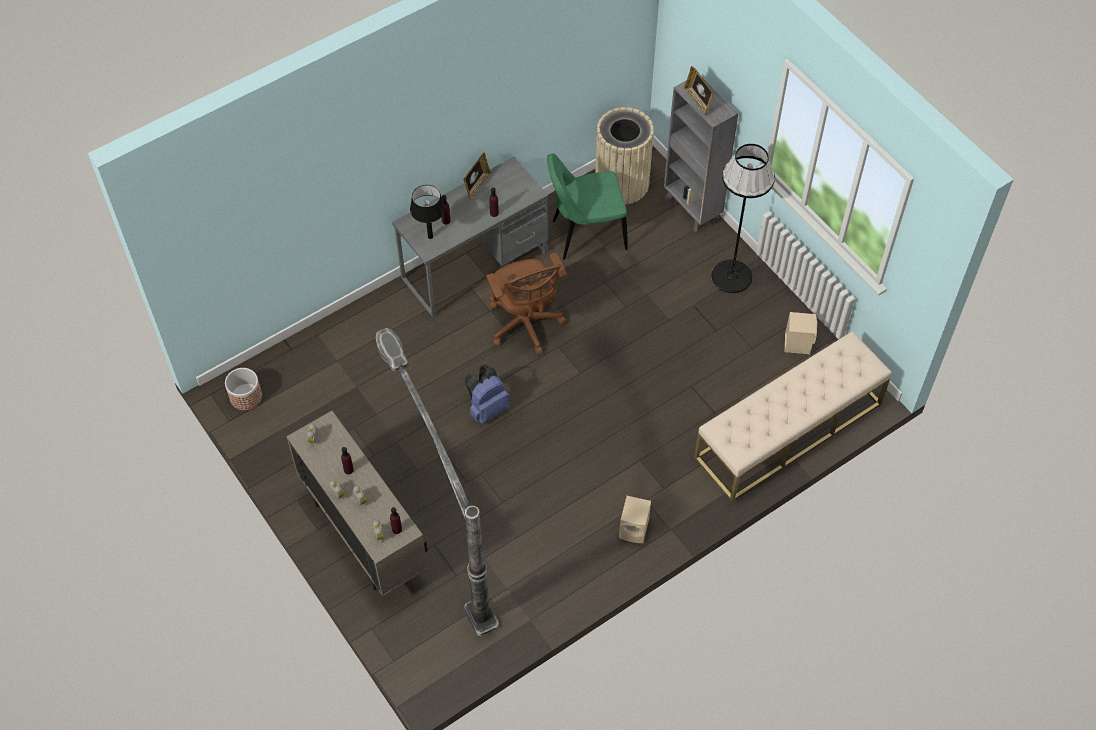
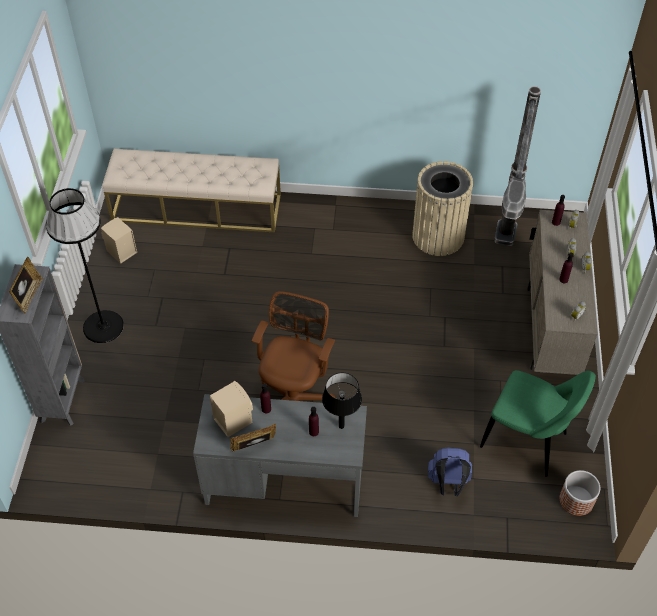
camera: 140 degrees left, 5 degrees down
(487, 408) = (384, 356): blue backpack -> blue backpack (448, 483)
(585, 235) = (168, 440): green chair -> green chair (527, 442)
(621, 183) = (86, 466): beige trash can -> beige trash can (438, 236)
(635, 529) = (358, 218): beige speaker -> beige speaker (232, 419)

